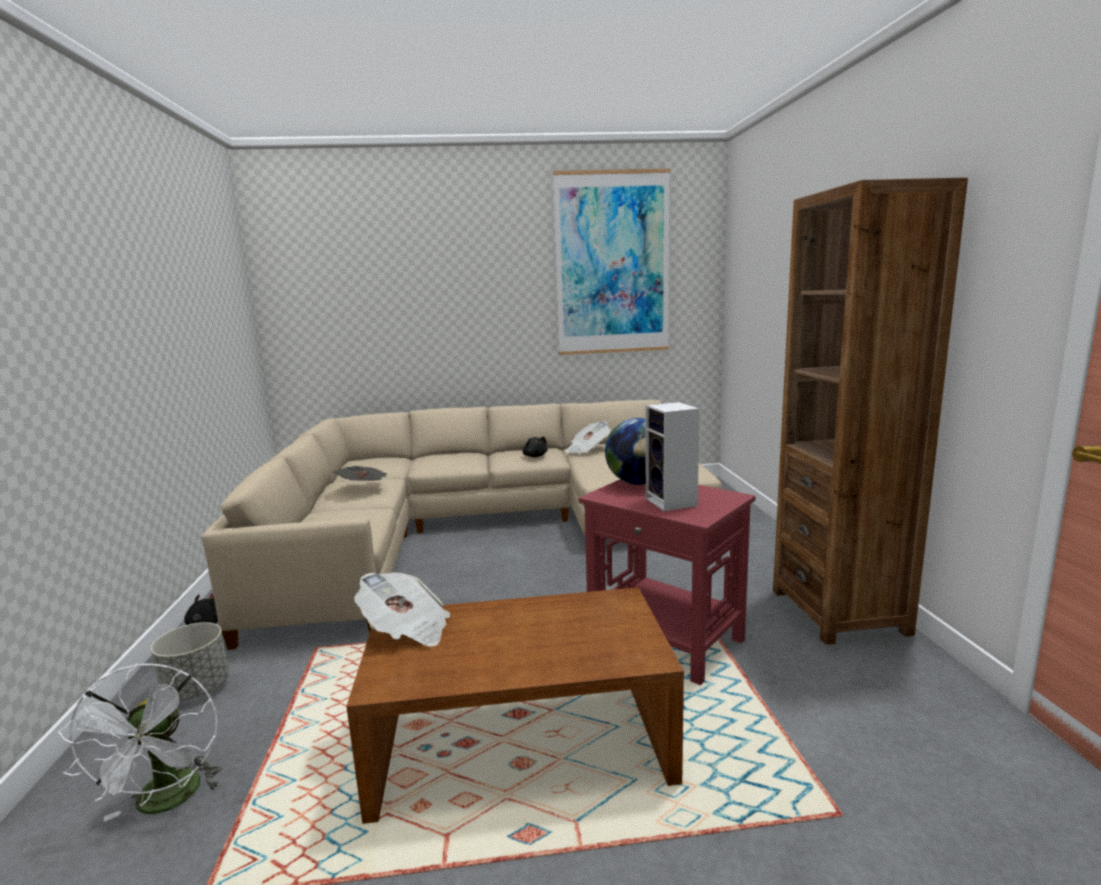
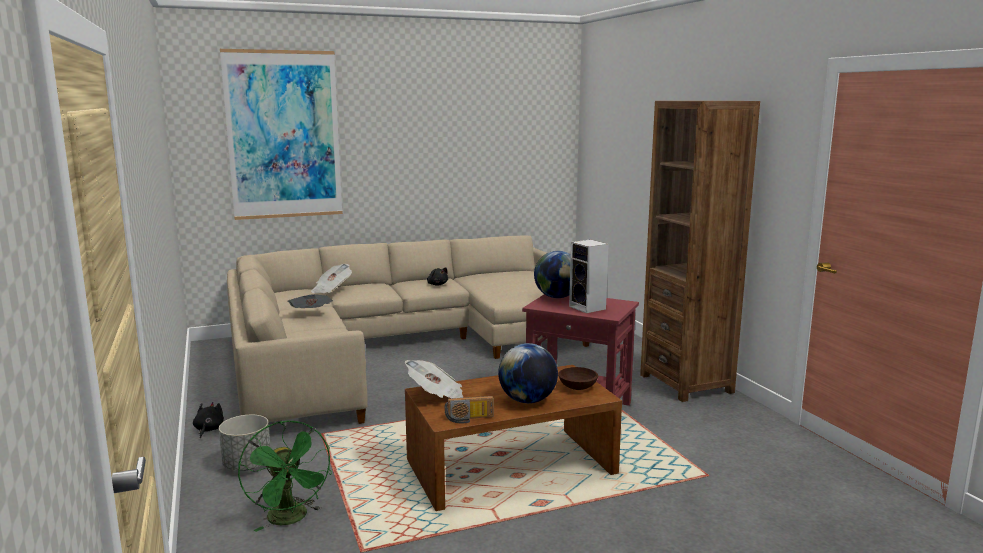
camera: 15 degrees left, 0 degrees up
(166, 803) = (291, 519): white fan -> green fan
(417, 685) = (469, 419): none -> radio
(530, 654) = (527, 400): none -> globe
(587, 450) = (478, 278): newspaper -> newspaper (331, 289)
(612, 264) = (490, 120): picture -> picture (284, 135)
(622, 634) = (577, 387): none -> brown bowl

